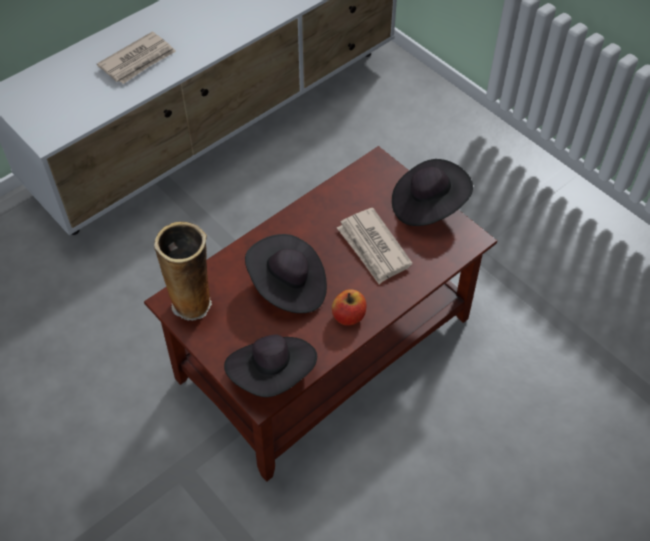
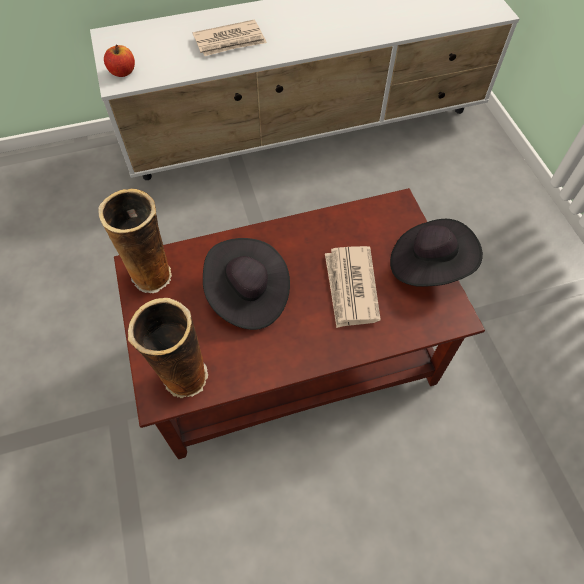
camera: 25 degrees right, 5 degrees up
(273, 374) = (183, 378): black hat -> vase
(349, 316) = (289, 349): apple -> apple (123, 72)

